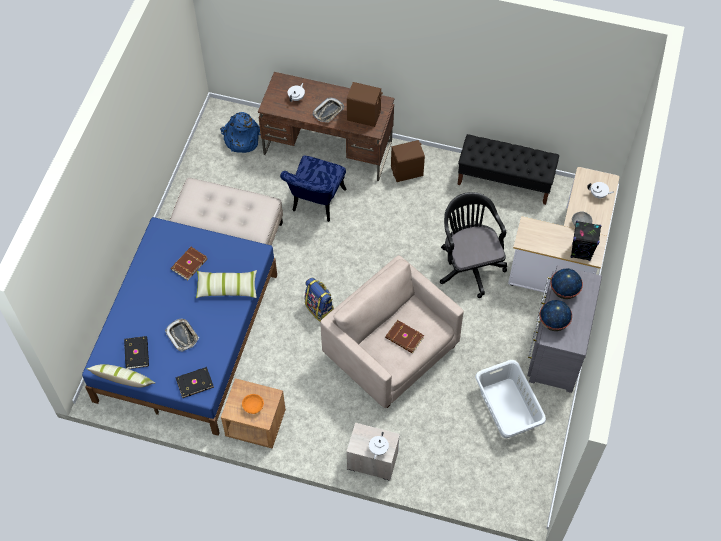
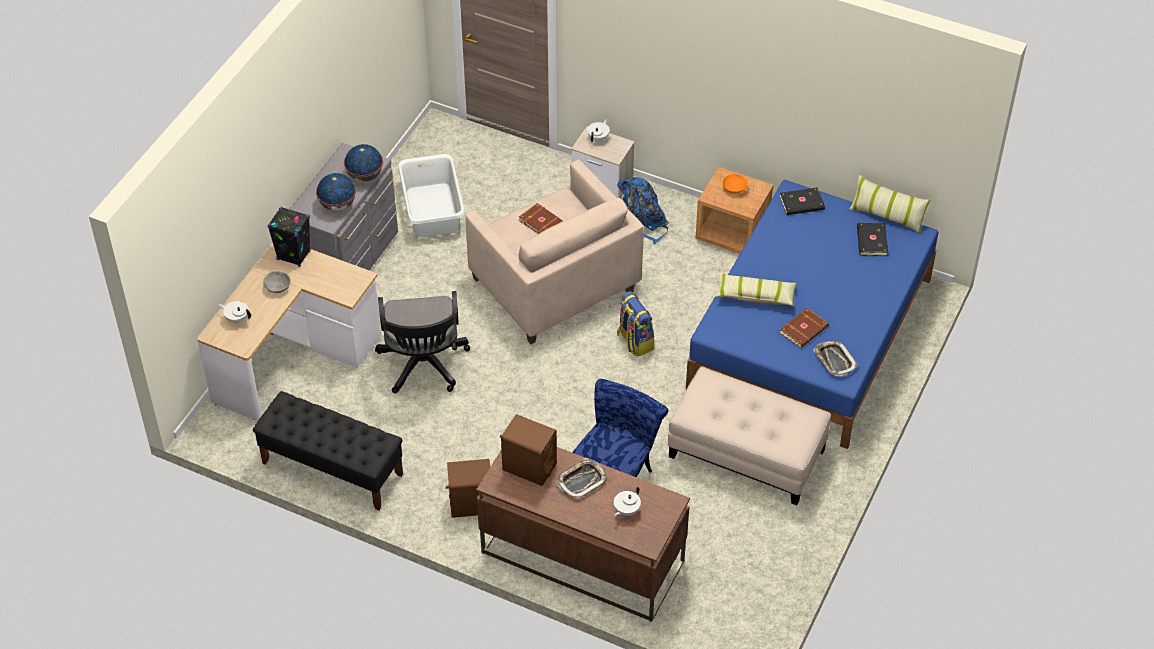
camera: 170 degrees left, 10 degrees down
(182, 336) = (815, 251): tray -> tray (834, 360)
(241, 139) = (716, 592): blue backpack -> blue backpack (641, 221)

